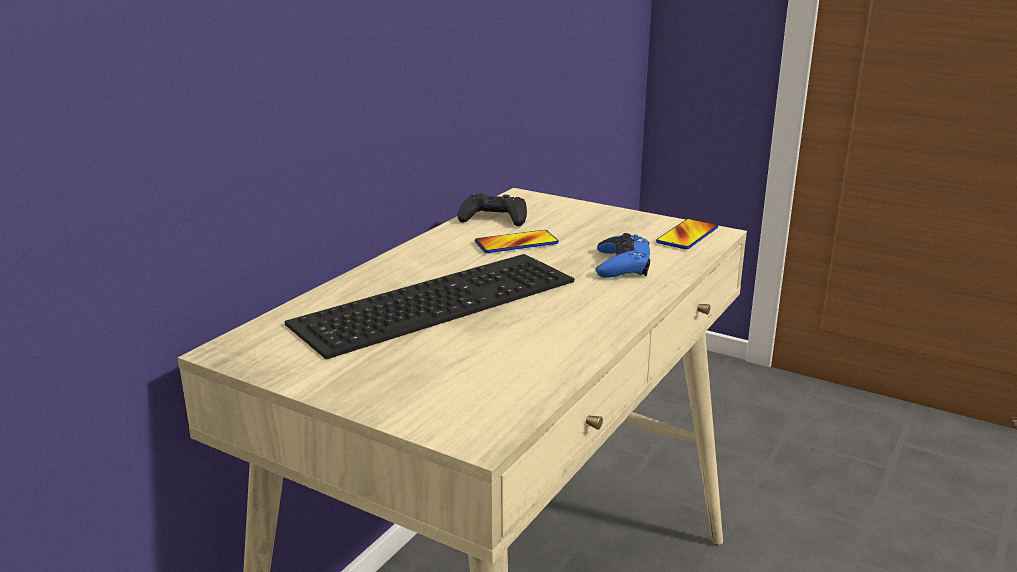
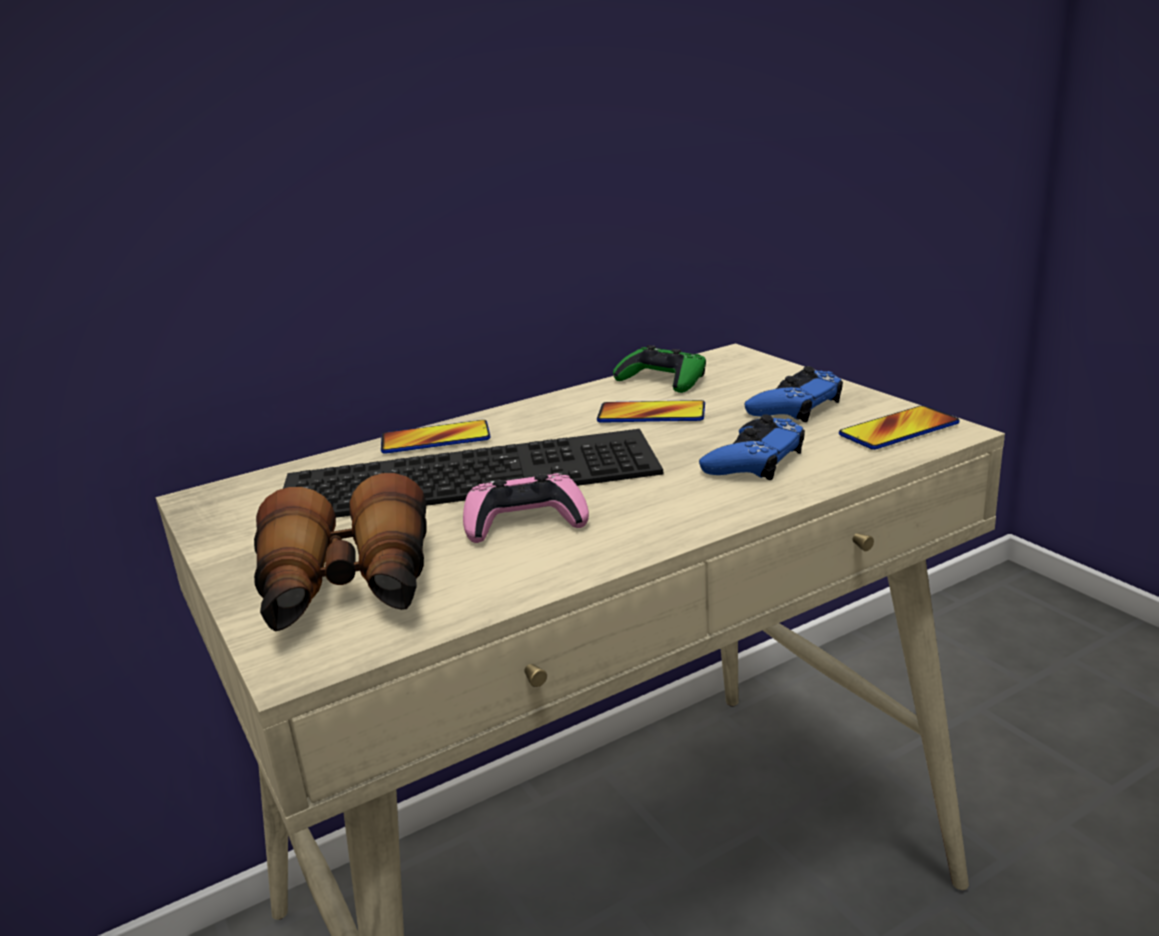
camera: 30 degrees right, 0 degrees up
(372, 280) = (435, 439): none -> phone
(451, 390) = (347, 591): none -> binoculars
(494, 218) = (662, 380): black game controller -> green game controller
(518, 325) = (525, 521): none -> pink game controller
(607, 227) = (795, 406): none -> blue game controller

